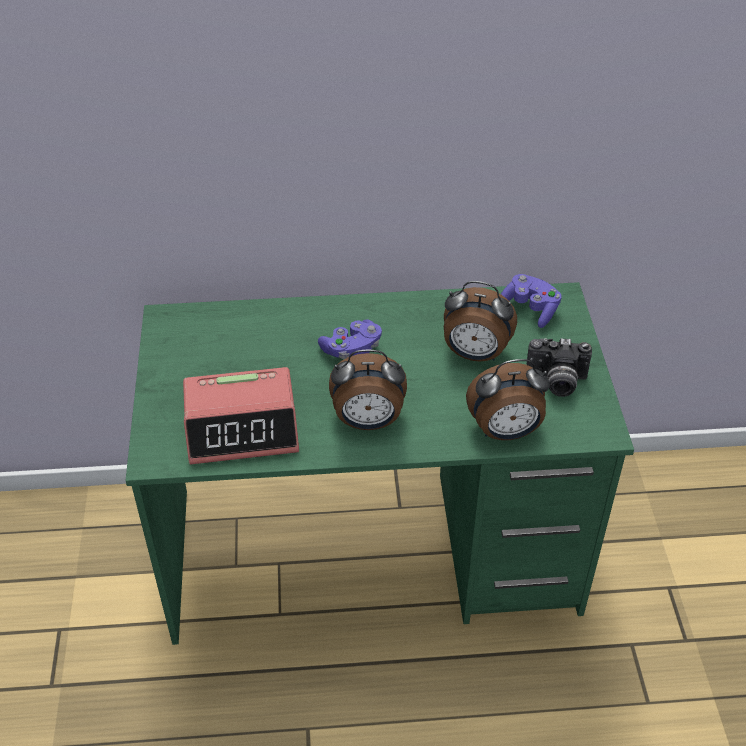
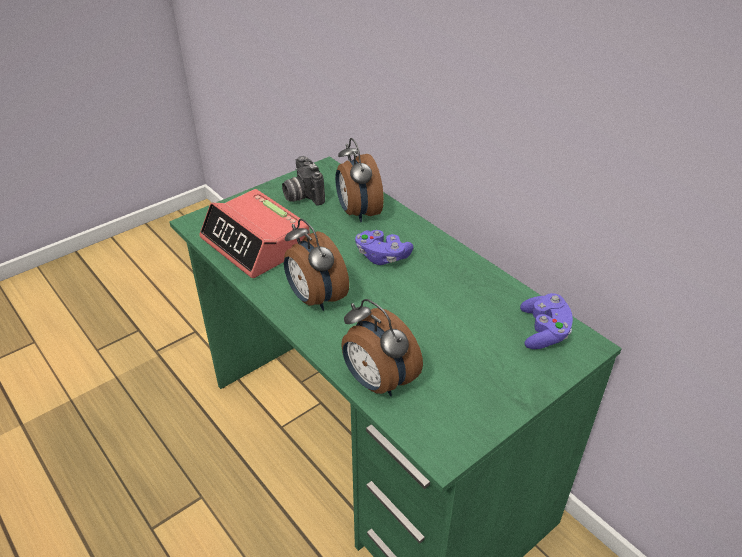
camera: 55 degrees right, 5 degrees down
(474, 354) = (449, 323): alarm clock -> alarm clock (357, 213)
(556, 382) = (472, 389): camera -> camera (302, 196)

